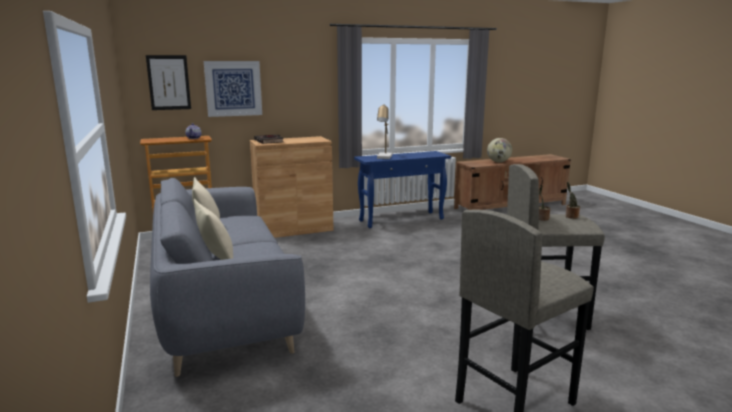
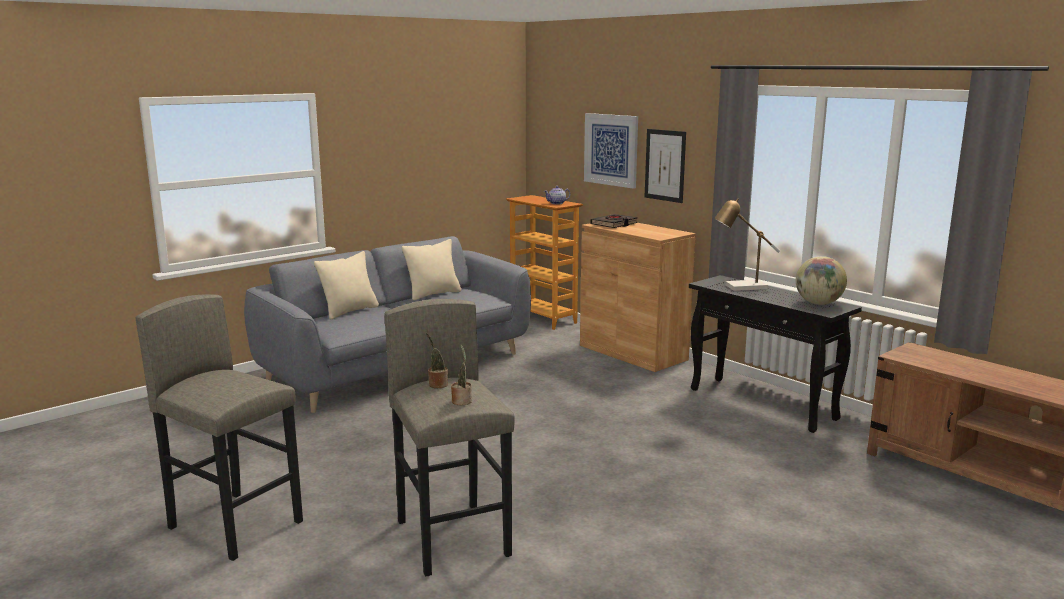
camera: 70 degrees right, 0 degrees up
(169, 82) = (558, 136): picture -> picture (665, 165)
(402, 220) = (763, 404): blue console table -> black console table
(498, 162) = (974, 371): globe -> globe (818, 303)

